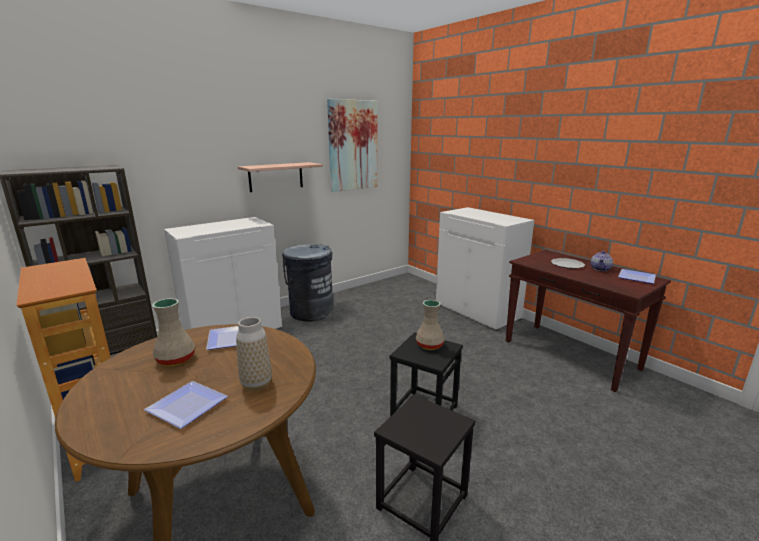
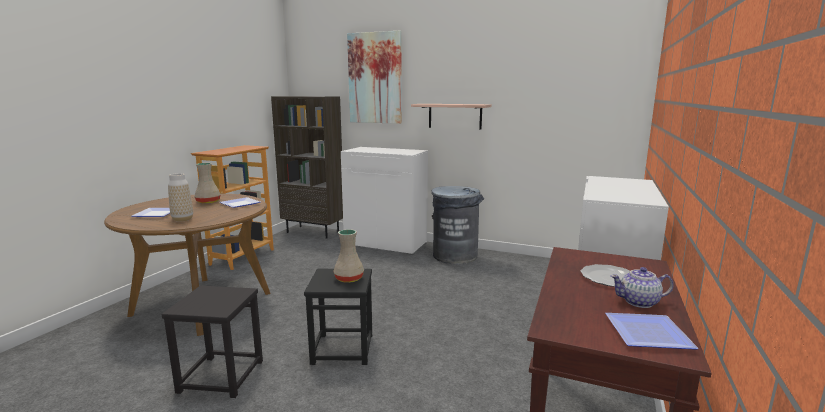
camera: 60 degrees right, 5 degrees down
(353, 146) = (551, 89): picture -> picture (375, 78)

